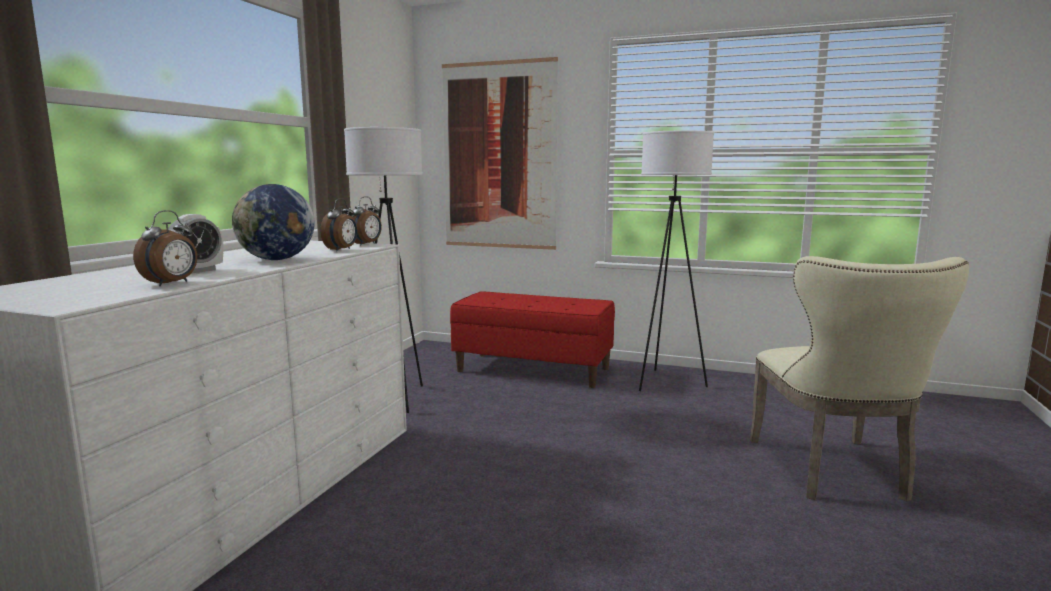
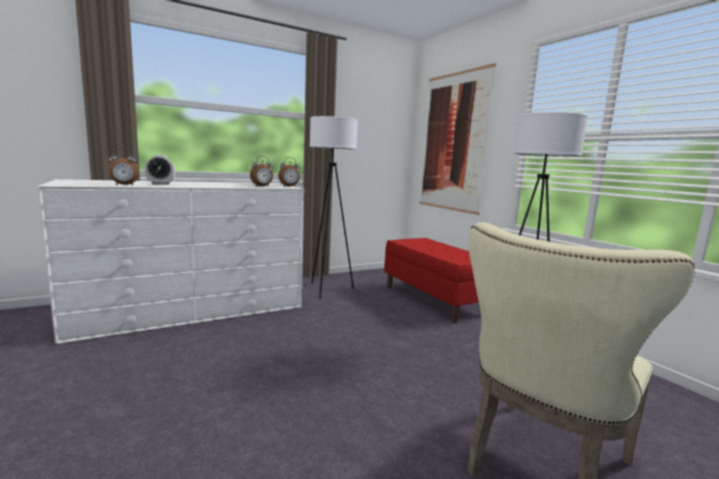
camera: 40 degrees right, 0 degrees up
(276, 259) = (212, 185): globe -> none

